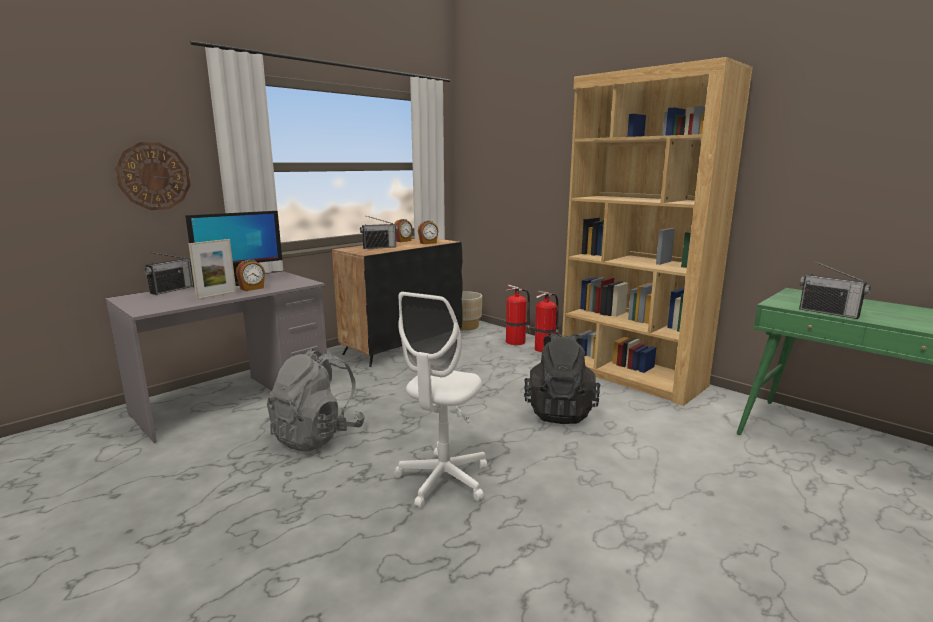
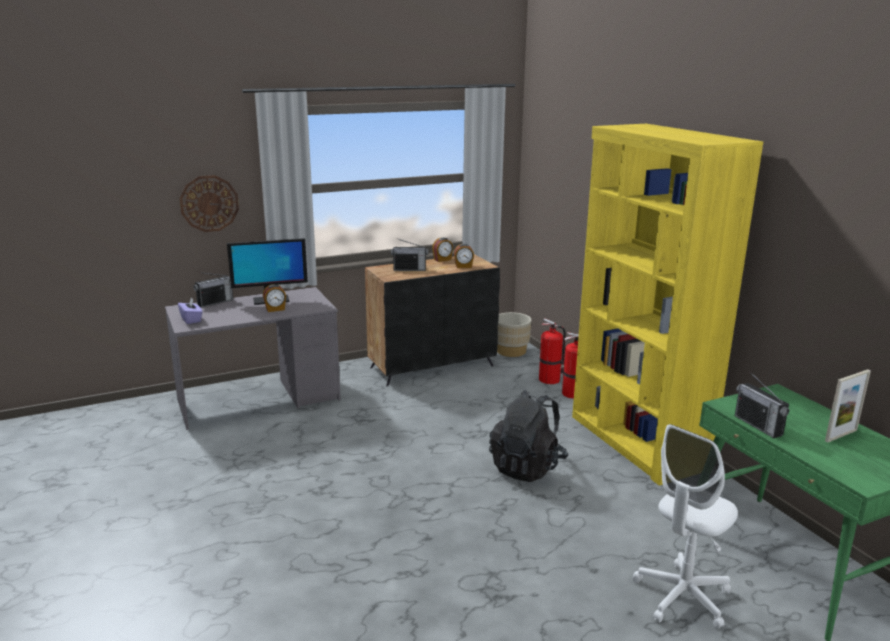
camera: 20 degrees right, 5 degrees up
(150, 304) = (191, 319): none -> purple tissue box
(216, 295) = (244, 315): picture frame -> picture frame (841, 435)
(318, 436) = (305, 448): grey backpack -> none
(443, 481) = (378, 508): white office chair -> white office chair (682, 597)
(631, 376) = (636, 442): brown bookcase -> yellow bookcase

